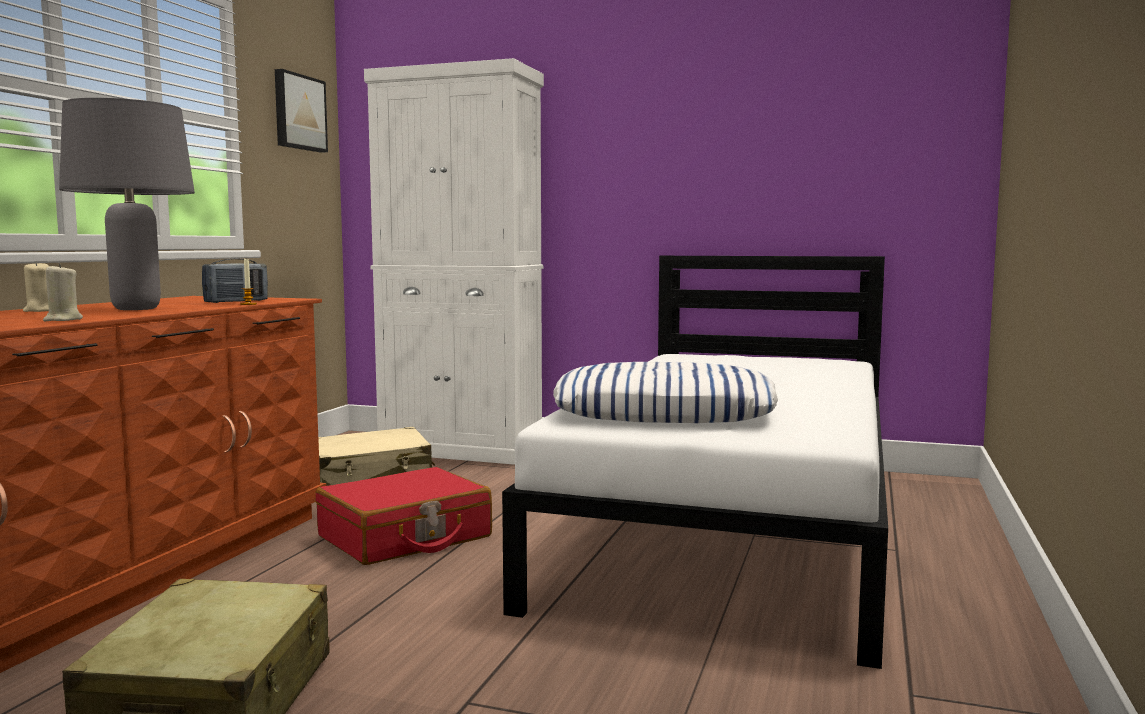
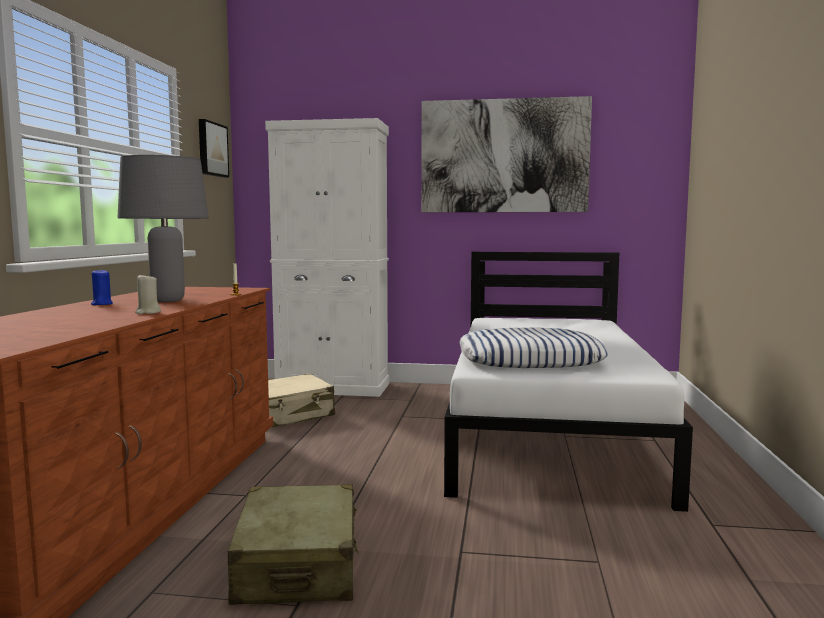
camera: 10 degrees left, 0 degrees up
(39, 311) = (101, 304): beige candle -> blue candle
(236, 301) = (219, 292): radio -> none
(405, 537) = (341, 451): red suitcase -> none
(710, 112) = (504, 156): none -> picture

